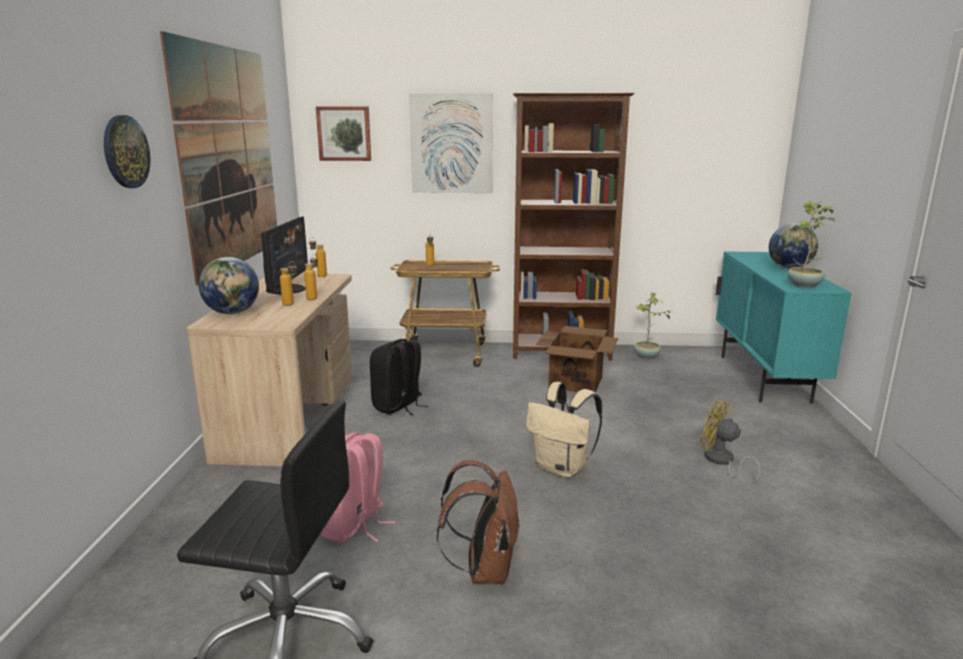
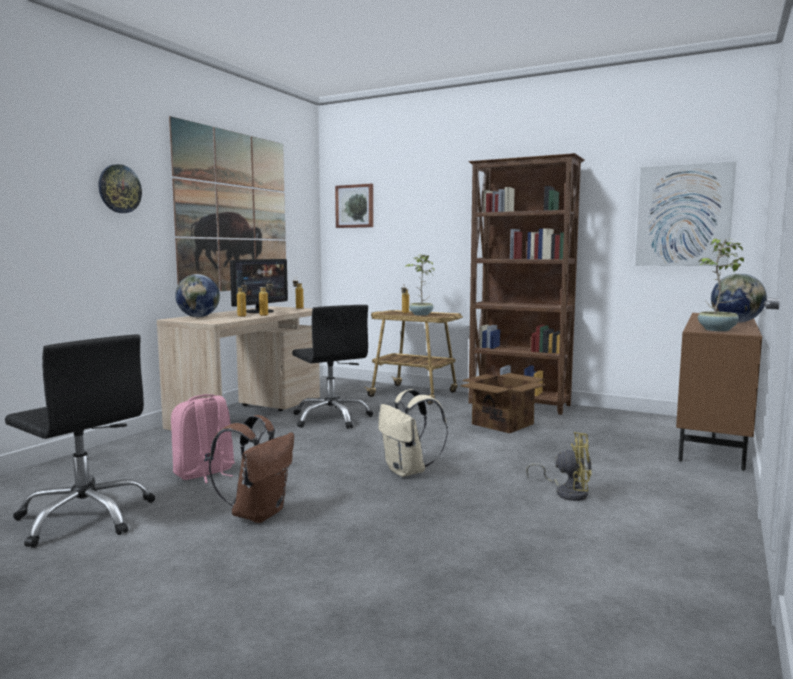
camera: 25 degrees right, 10 degrees down
(398, 406) = (331, 418): black backpack -> black office chair
(451, 144) = (434, 211): picture -> picture (683, 215)
(646, 356) = (602, 416): potted plant -> potted plant (420, 315)
(721, 461) = (567, 492): yellow fan -> yellow fan turned 135 degrees clockwise
(763, 378) = (712, 446): turquoise cabinet -> brown cabinet

